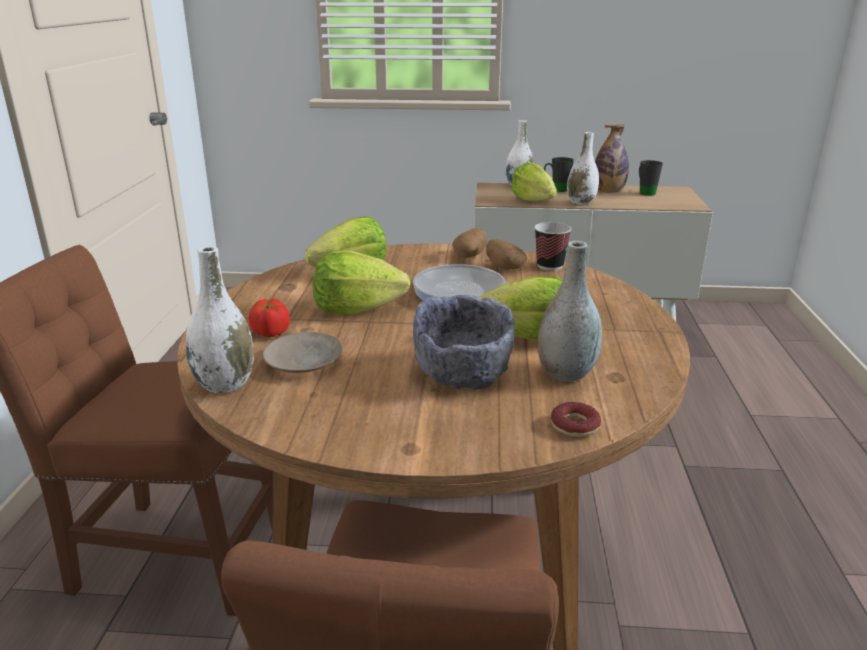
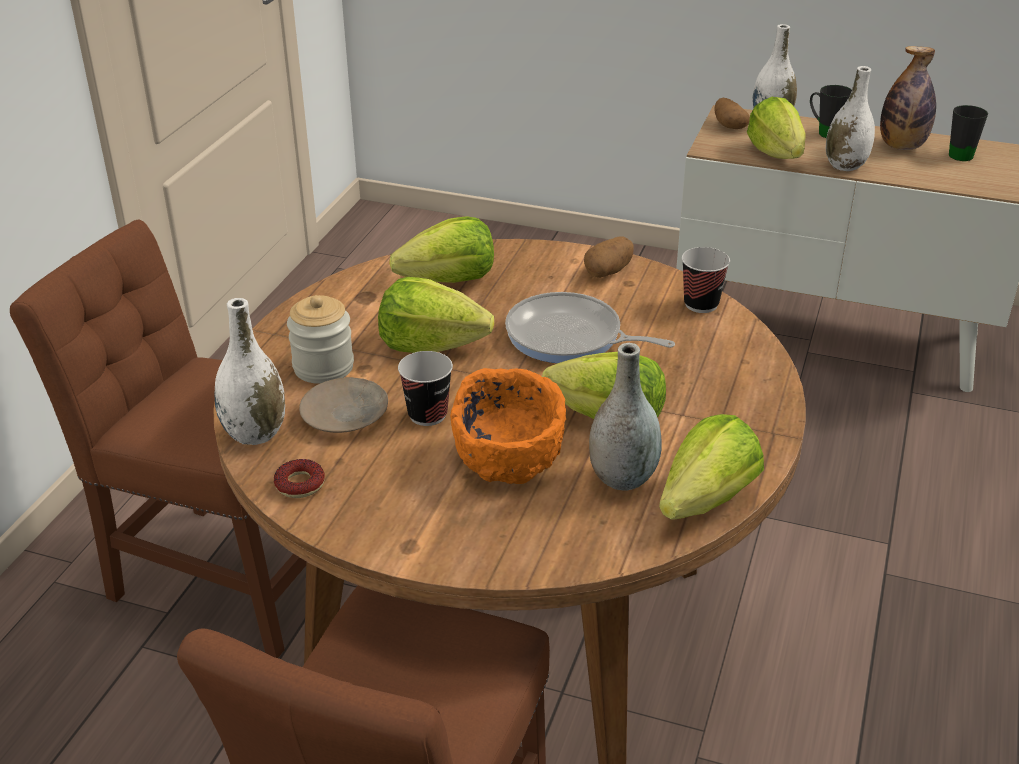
camera: 15 degrees right, 10 degrees up
(270, 332) = (323, 367): tomato -> jar
(377, 352) = (427, 414): none -> cup
(463, 372) = (509, 457): grey bowl -> orange bowl
(503, 267) = (640, 298): potato -> potato (728, 126)
(574, 425) = (592, 548): donut -> donut (300, 484)
(643, 379) = (707, 500): none -> lettuce

